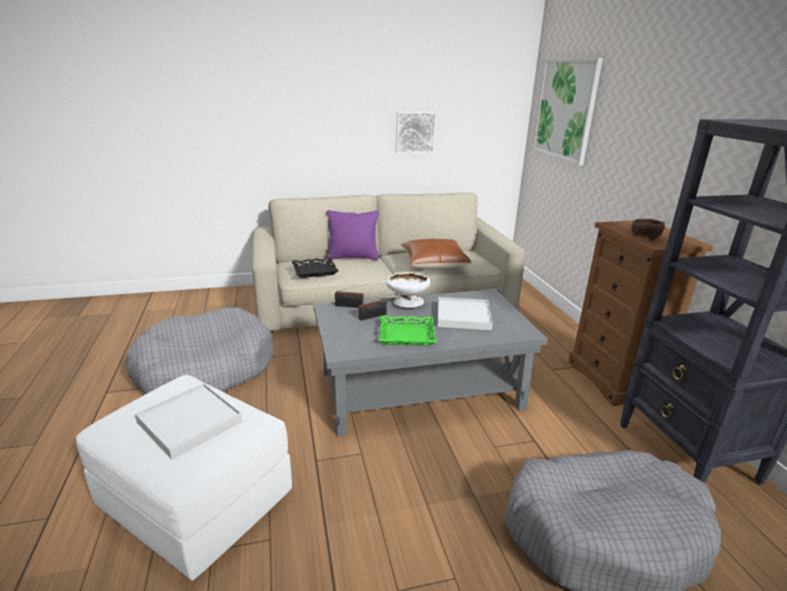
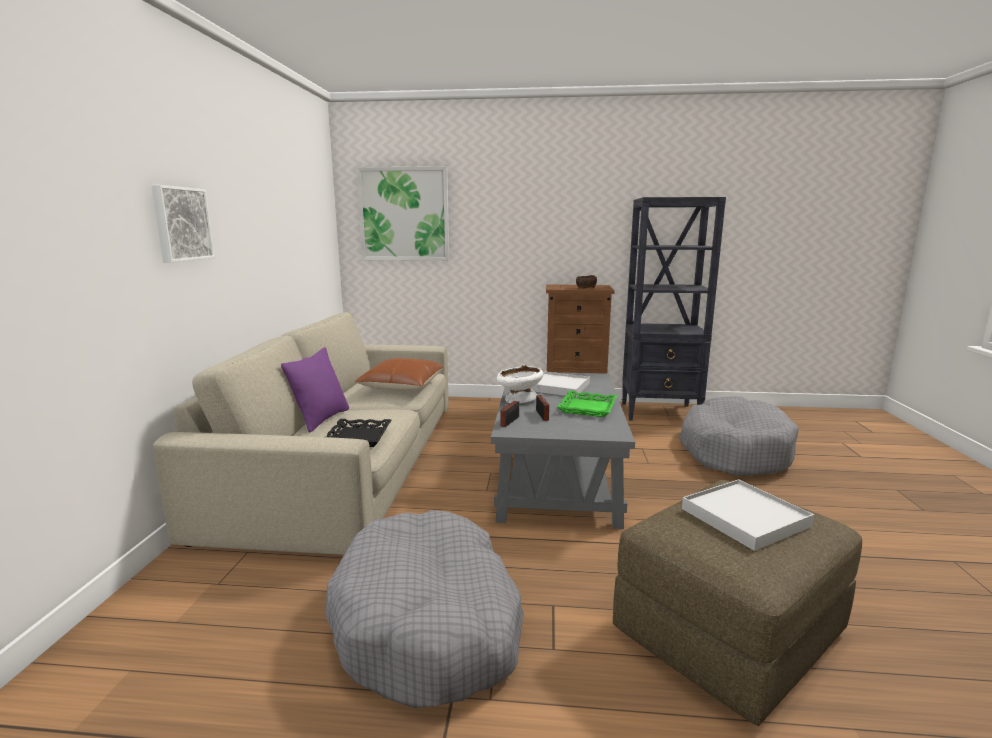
camera: 70 degrees left, 10 degrees down
(196, 500) = (728, 632): white ottoman -> brown ottoman
(415, 132) = (278, 249): picture -> picture (181, 224)

